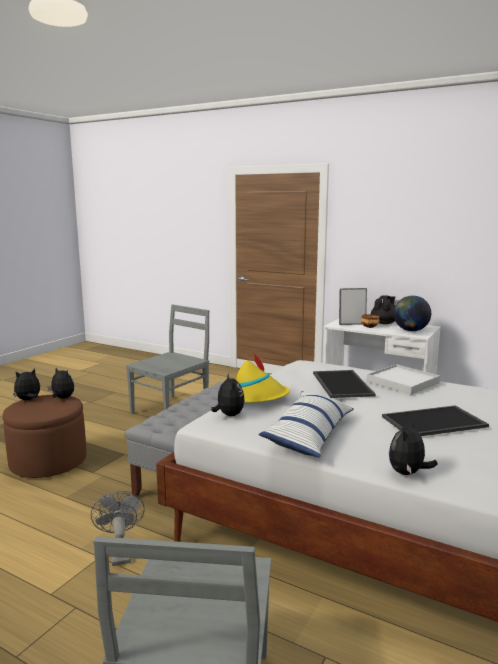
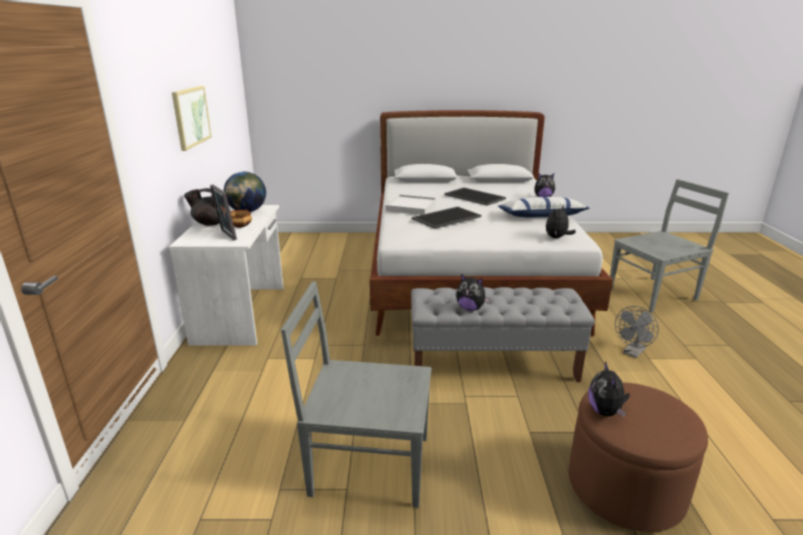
camera: 120 degrees left, 10 degrees up
(28, 400) = (656, 441): plush toy -> plush toy (470, 308)
(258, 398) = (513, 236): yellow hat -> none
(439, 247) = (191, 116): none -> picture

